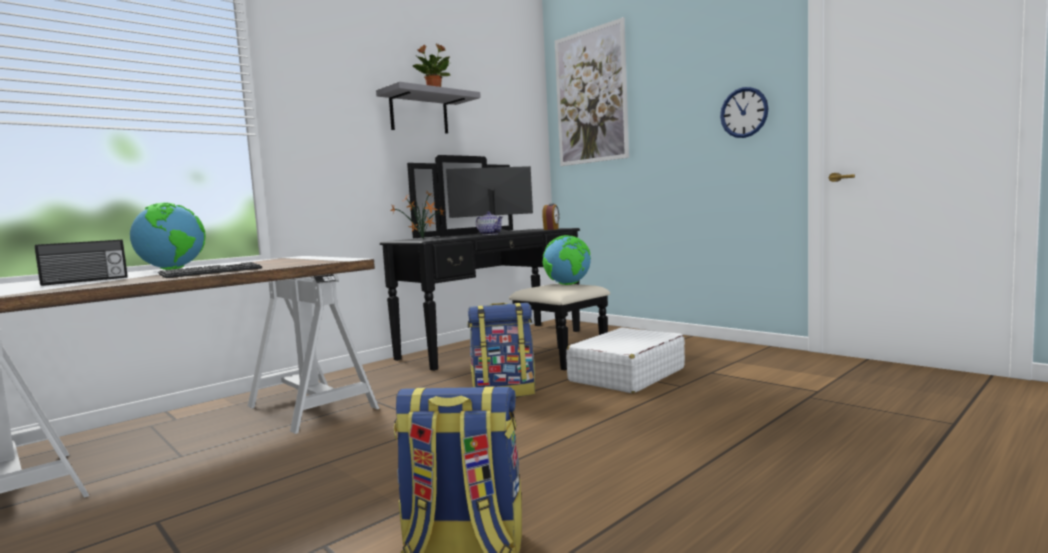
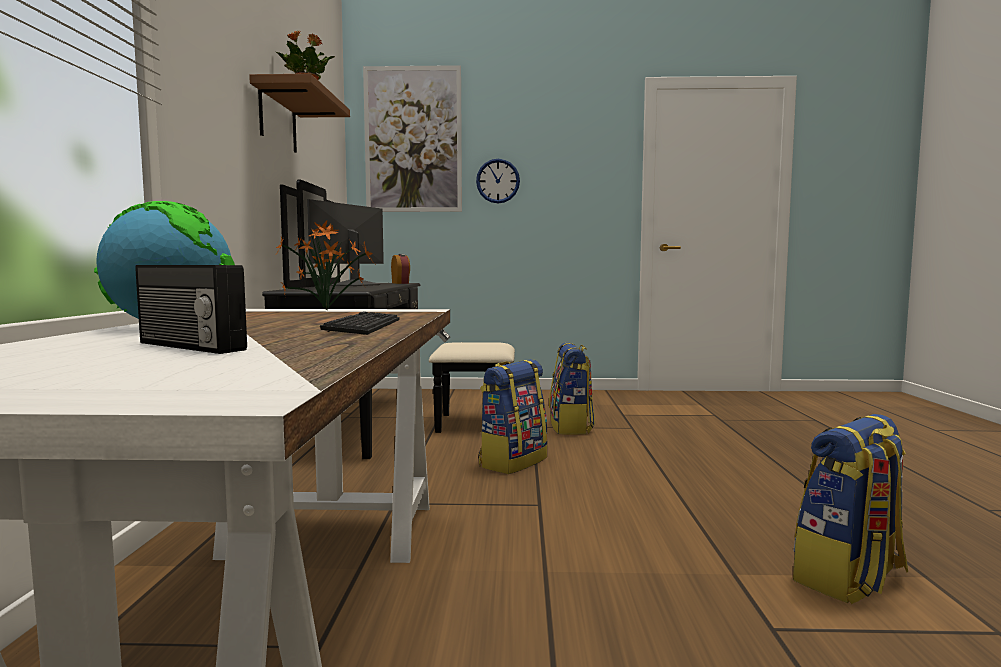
camera: 45 degrees left, 0 degrees up
(85, 281) = (188, 347): radio -> radio turned 120 degrees clockwise
(314, 258) = (329, 310): none -> potted plant
(419, 113) = (278, 119): grey shelf -> brown shelf
(490, 234) = (377, 286): teapot -> none
(568, 284) = (479, 342): globe -> none
(626, 375) = (571, 427): white suitcase -> backpack
(744, 112) = (587, 184): wall clock -> wall clock (498, 181)

